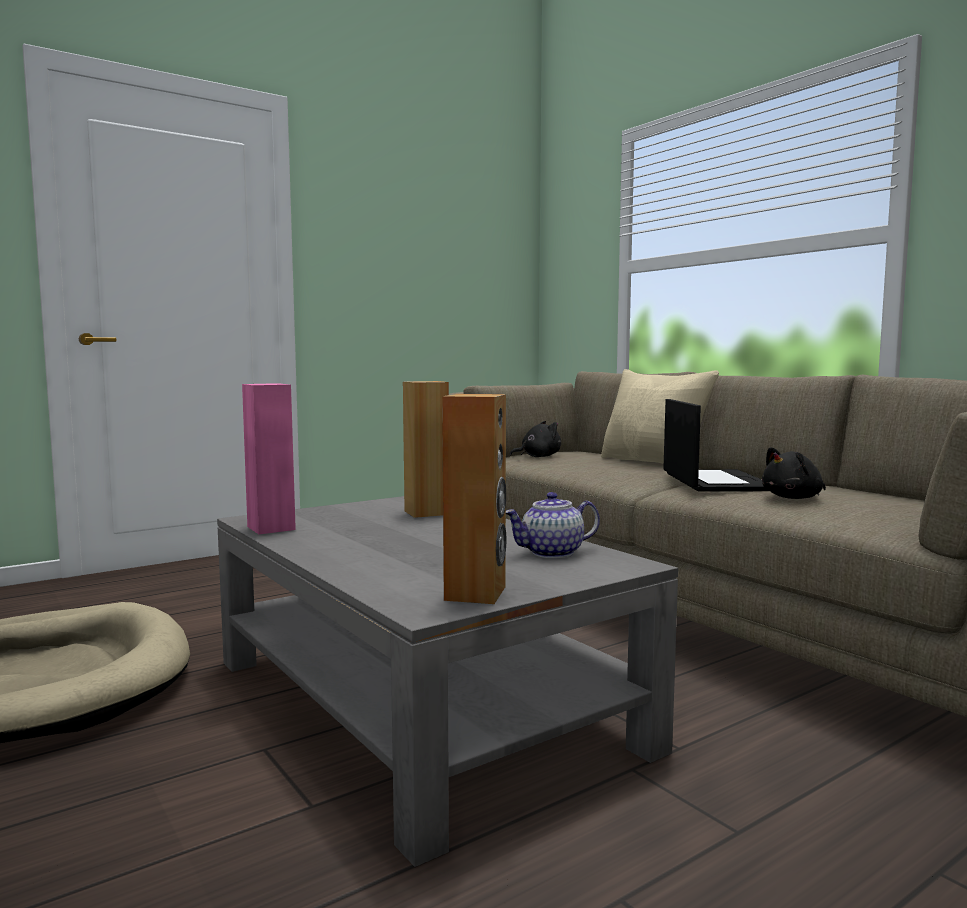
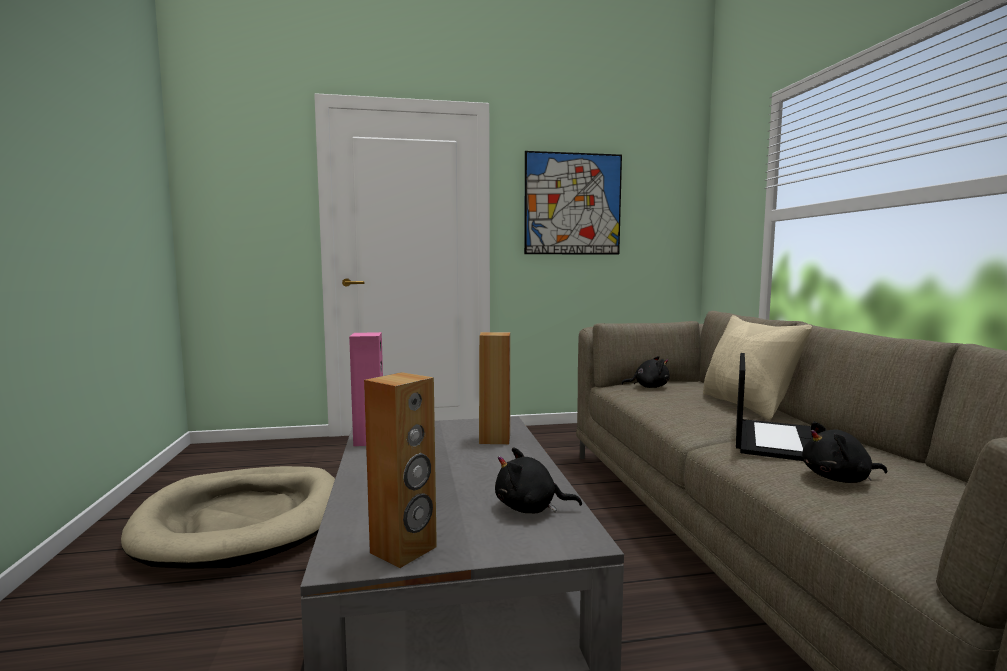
camera: 25 degrees right, 0 degrees up
(395, 243) = (573, 204): none -> picture
(552, 553) = (530, 508): teapot -> black plush toy

